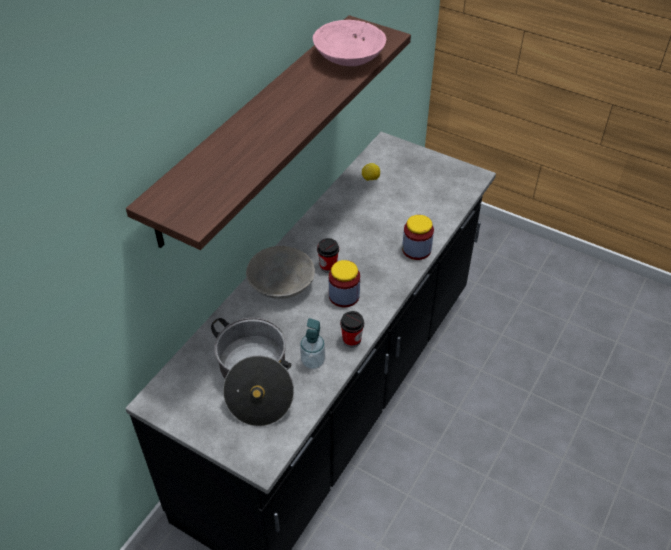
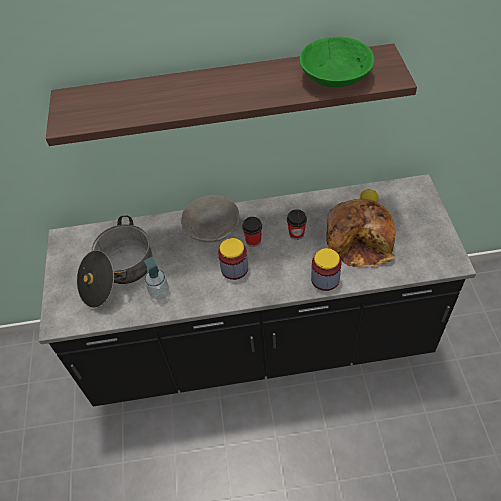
camera: 55 degrees right, 5 degrees up
(349, 58) = (335, 77): pink bowl -> green bowl
(351, 340) = (198, 300): cup -> cup (296, 234)
(401, 207) = (360, 240): none -> bread

